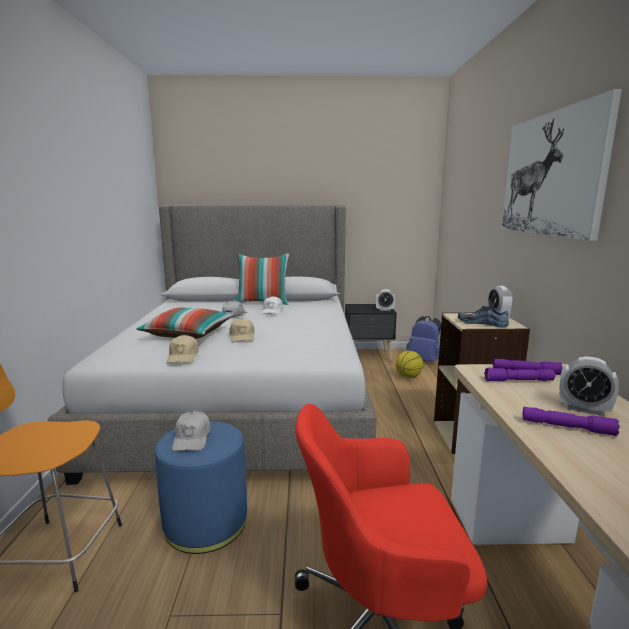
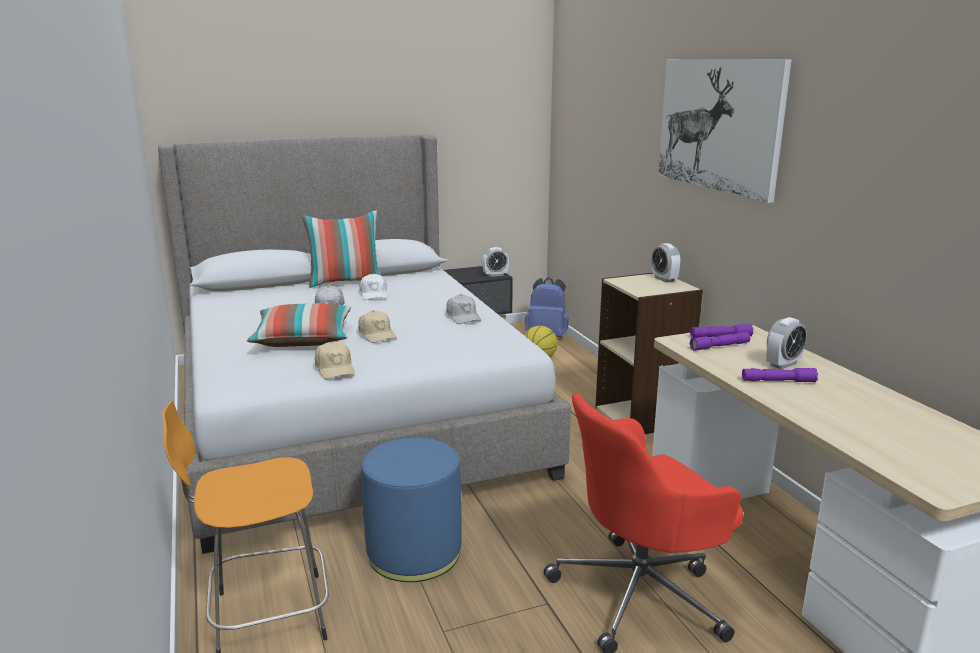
camera: 20 degrees left, 5 degrees up
(192, 438) = (401, 458): white cap -> white cap (463, 317)
(482, 323) = (653, 287): shoe -> none
(583, 409) = (783, 364): alarm clock -> alarm clock turned 45 degrees counterclockwise

